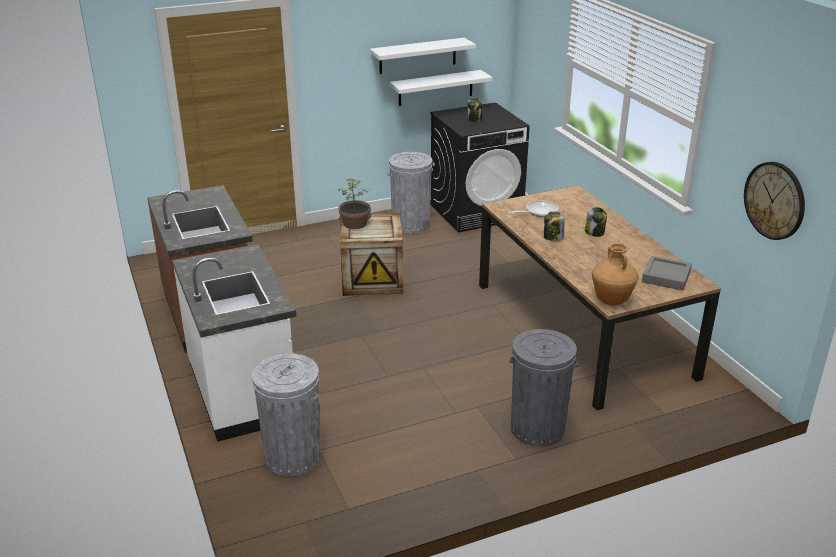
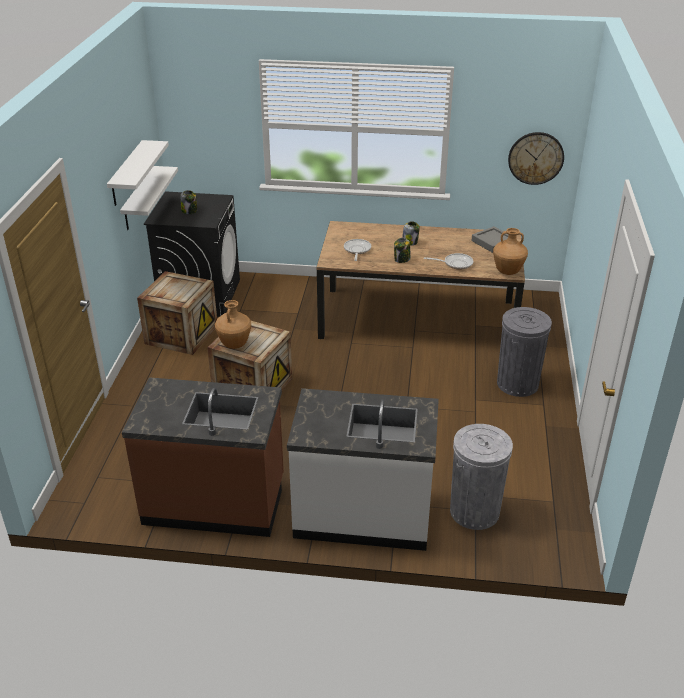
camera: 60 degrees left, 5 degrees up
(355, 224) = (234, 345): potted plant -> brown vase
(411, 224) = (181, 335): grey trash can -> crate
(585, 267) = (455, 263): none -> frying pan

